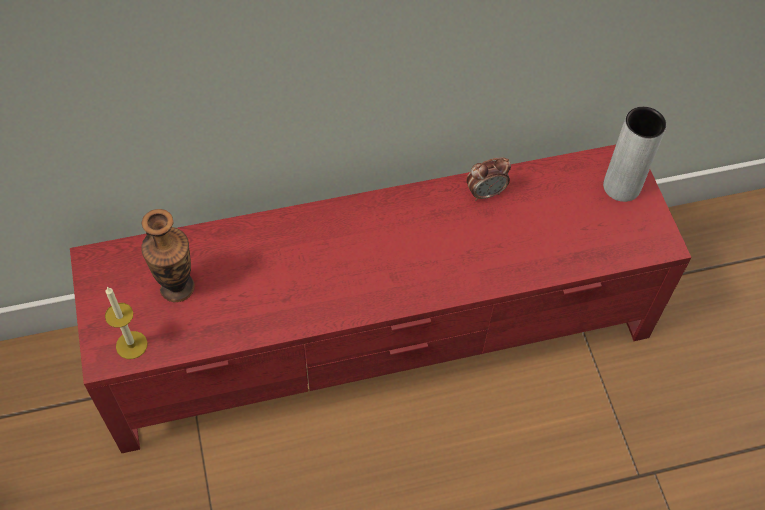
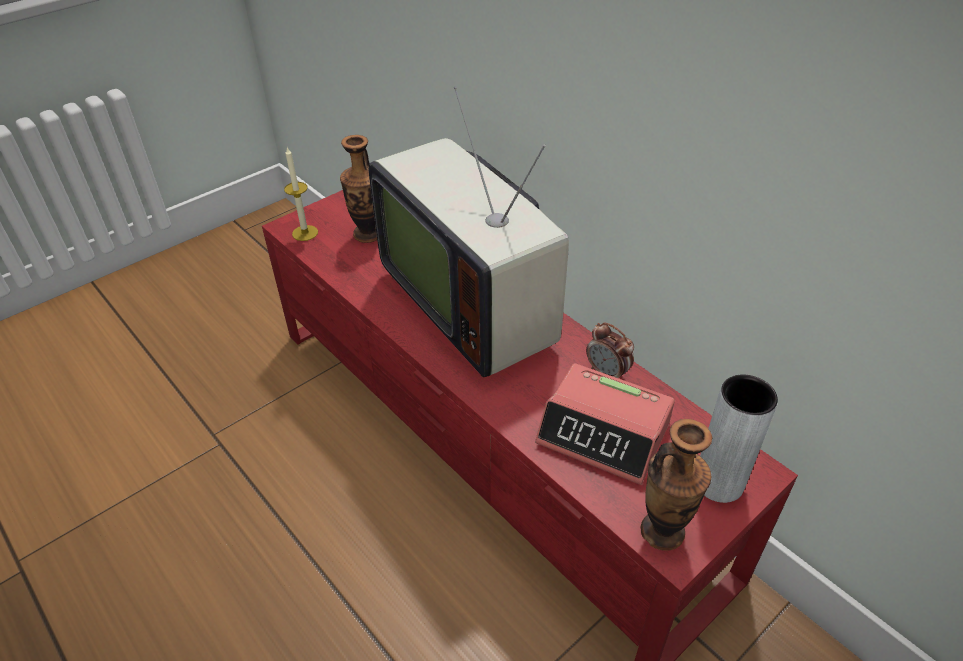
camera: 65 degrees right, 15 degrees down
(344, 244) = (473, 303): none -> television
(544, 228) = (604, 433): none -> alarm clock
(644, 241) = (662, 531): none -> vase

